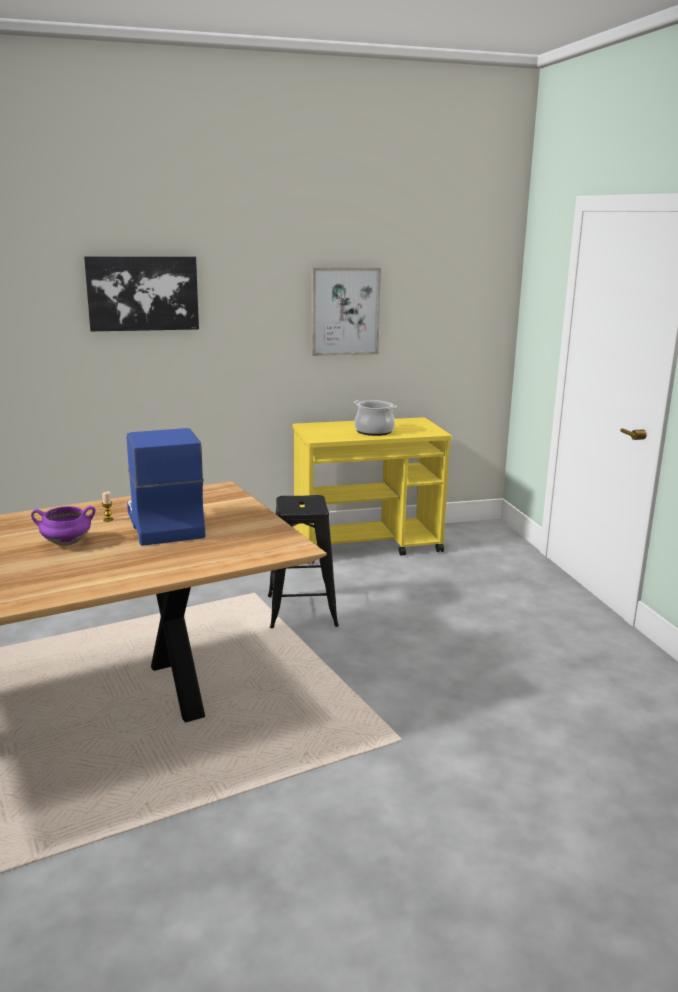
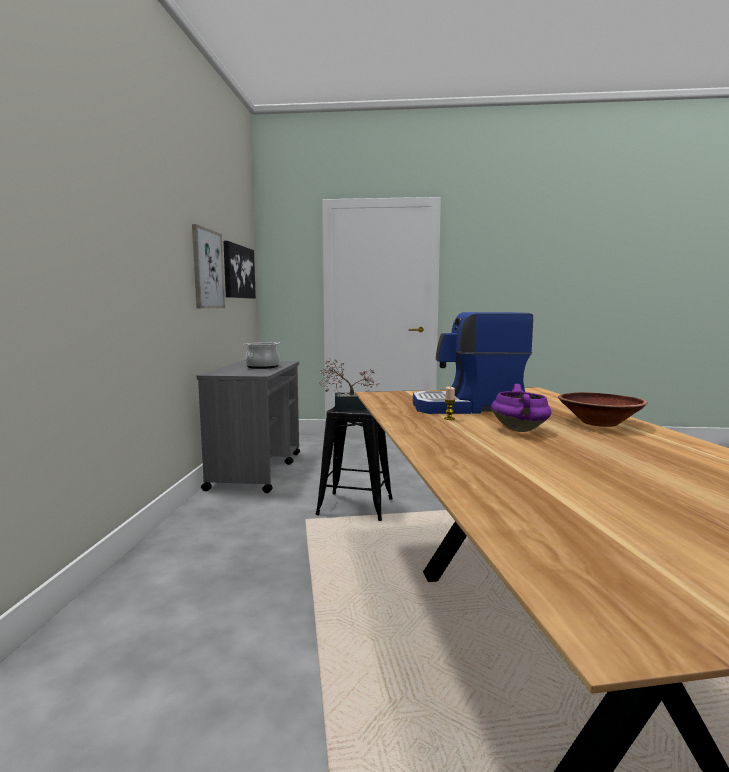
camera: 70 degrees left, 10 degrees down
(100, 573) = (599, 423): none -> brown bowl
(143, 293) = (95, 221): picture -> picture (238, 272)
(304, 500) = (347, 407): none -> potted plant
(368, 545) = (257, 470): yellow cart -> grey cart

